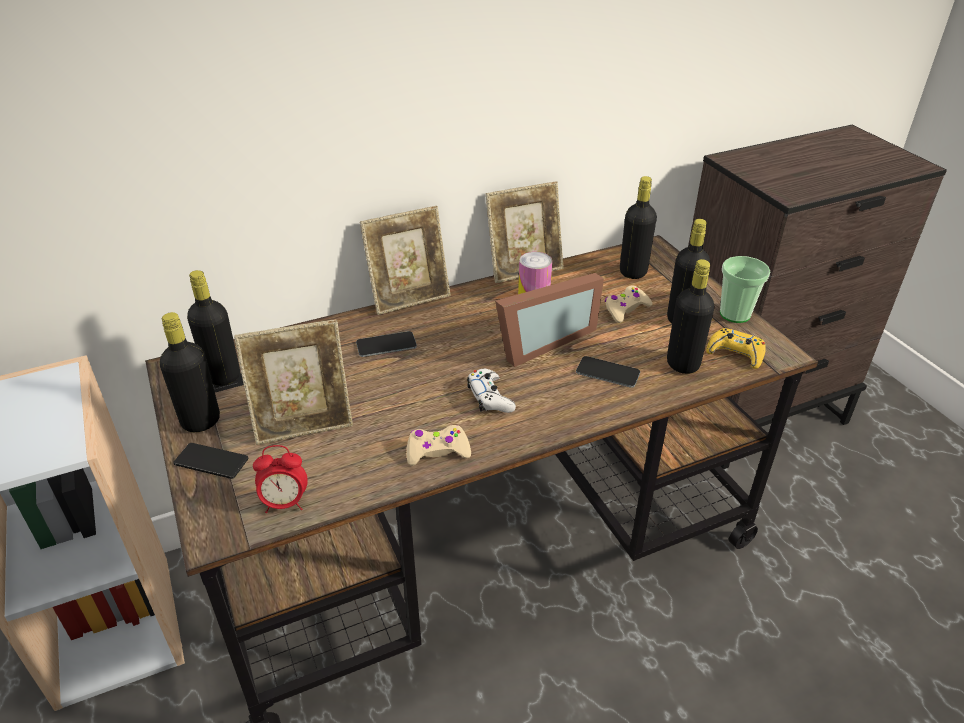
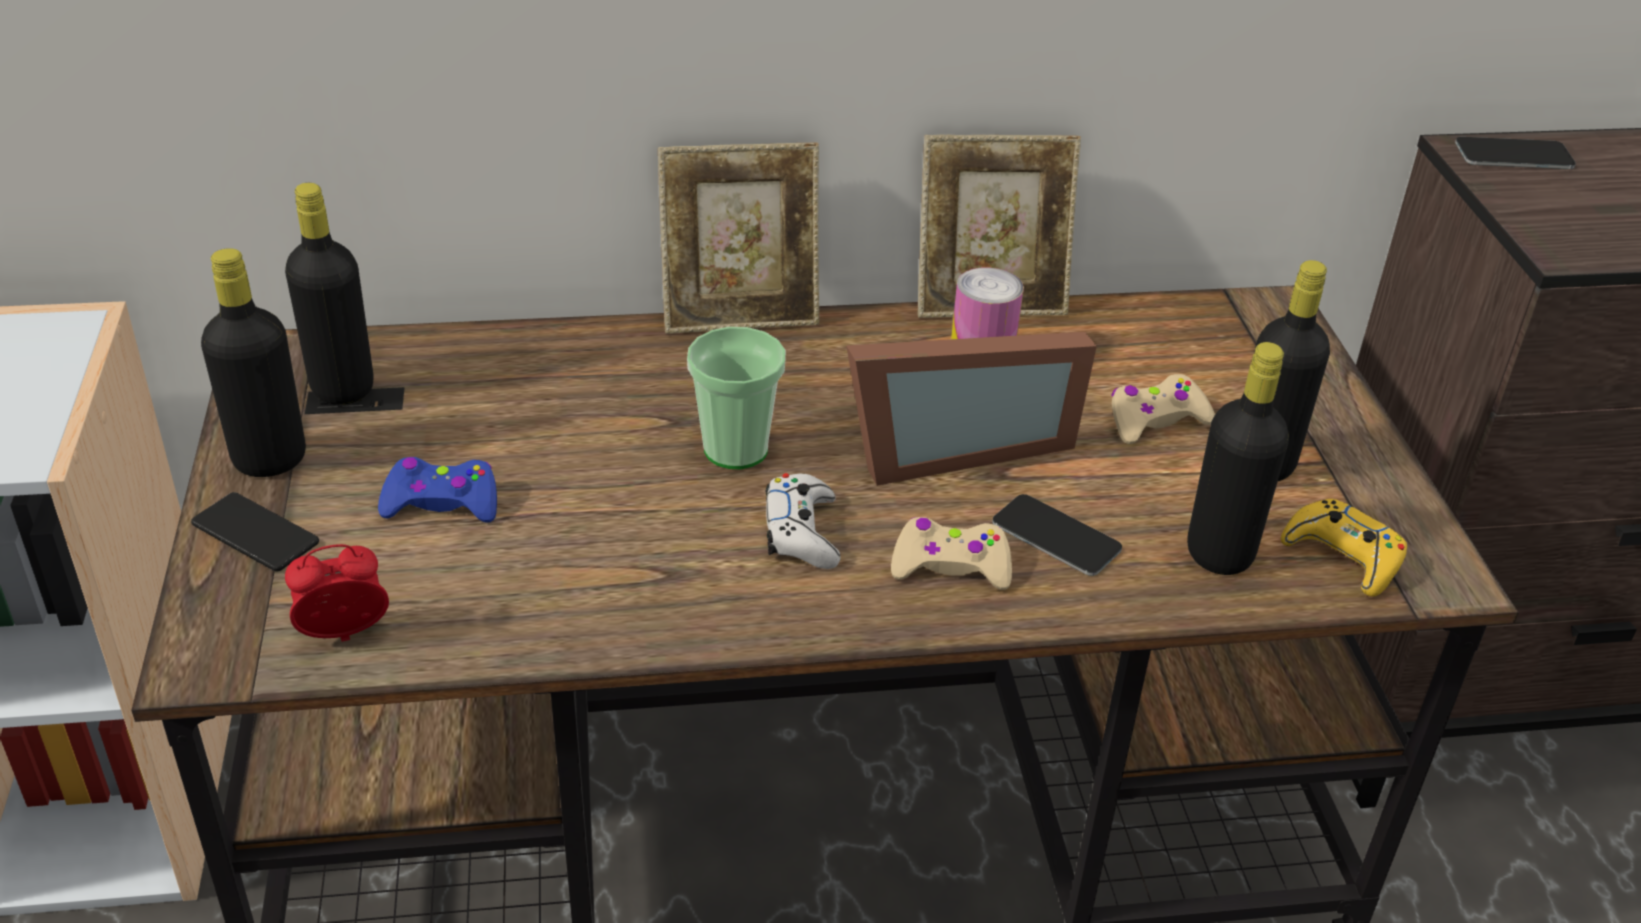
camera: 15 degrees right, 0 degrees up
(285, 503) = (345, 636): alarm clock -> alarm clock turned 150 degrees clockwise
(303, 423) = (442, 503): picture frame -> blue game controller
(386, 345) = (655, 392): phone -> phone (1514, 155)
(437, 451) = (655, 609): beige game controller -> beige game controller (950, 566)
(633, 272) = (1208, 349): black bottle -> none
(735, 314) = (1383, 477): cup -> cup (736, 449)

